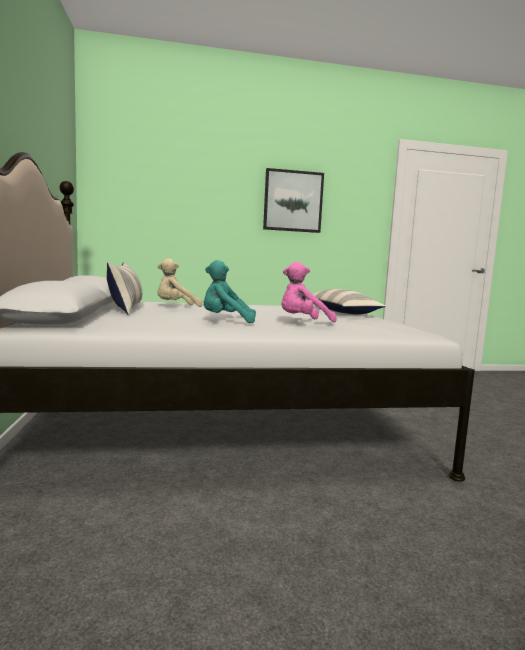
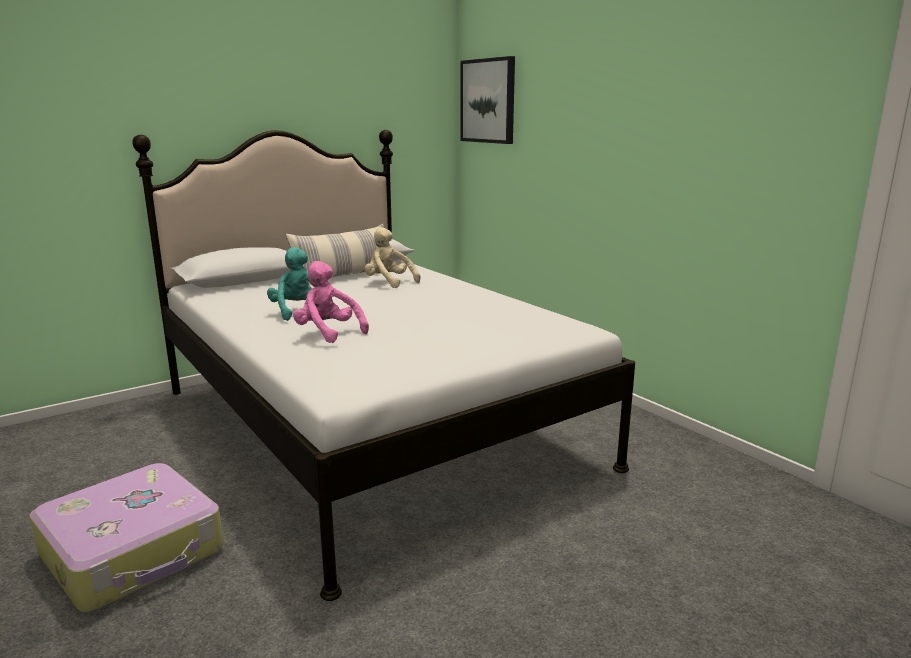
camera: 65 degrees right, 10 degrees up
(293, 201) = (670, 122): picture -> picture (488, 101)
(340, 312) = (509, 335): pillow -> none
(373, 563) = (134, 552): none -> suitcase

